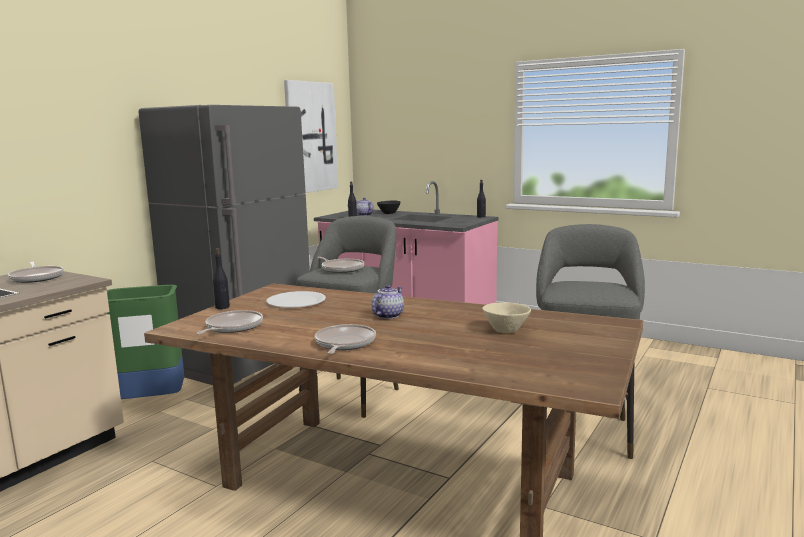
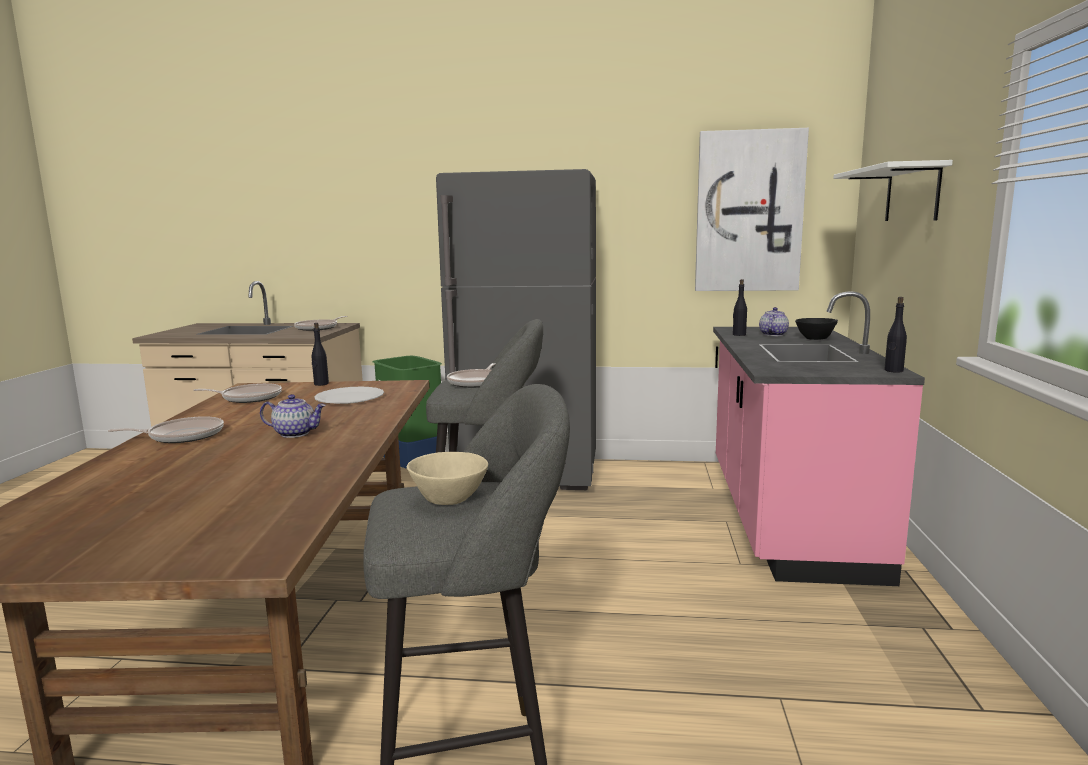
camera: 65 degrees right, 0 degrees up
(428, 128) = (912, 194): none -> white shelf
(507, 330) = (225, 491): beige bowl -> beige bowl (450, 500)

